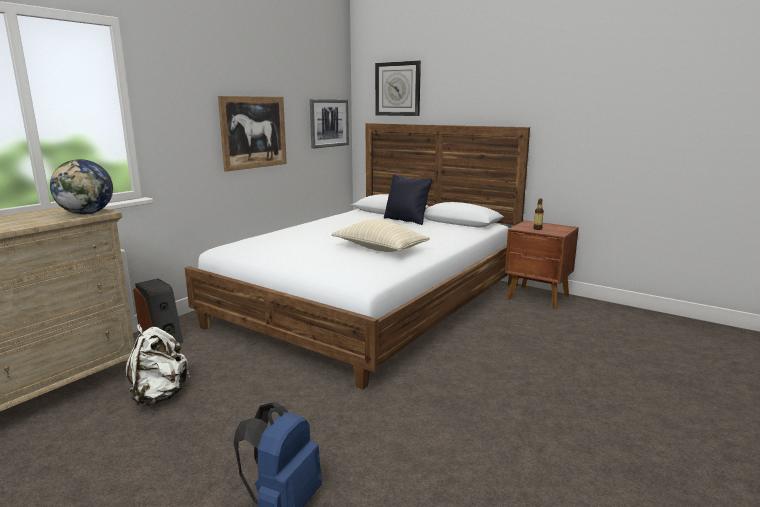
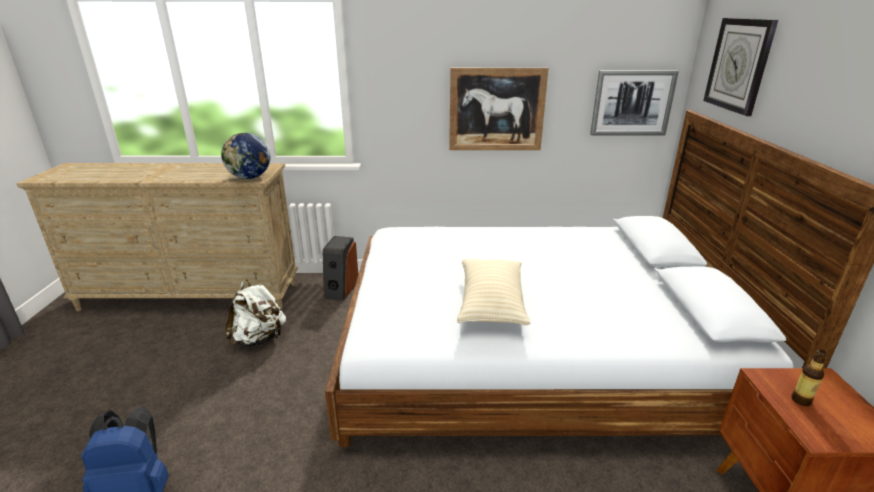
camera: 55 degrees right, 10 degrees up
(406, 220) = (636, 272): black pillow -> none

